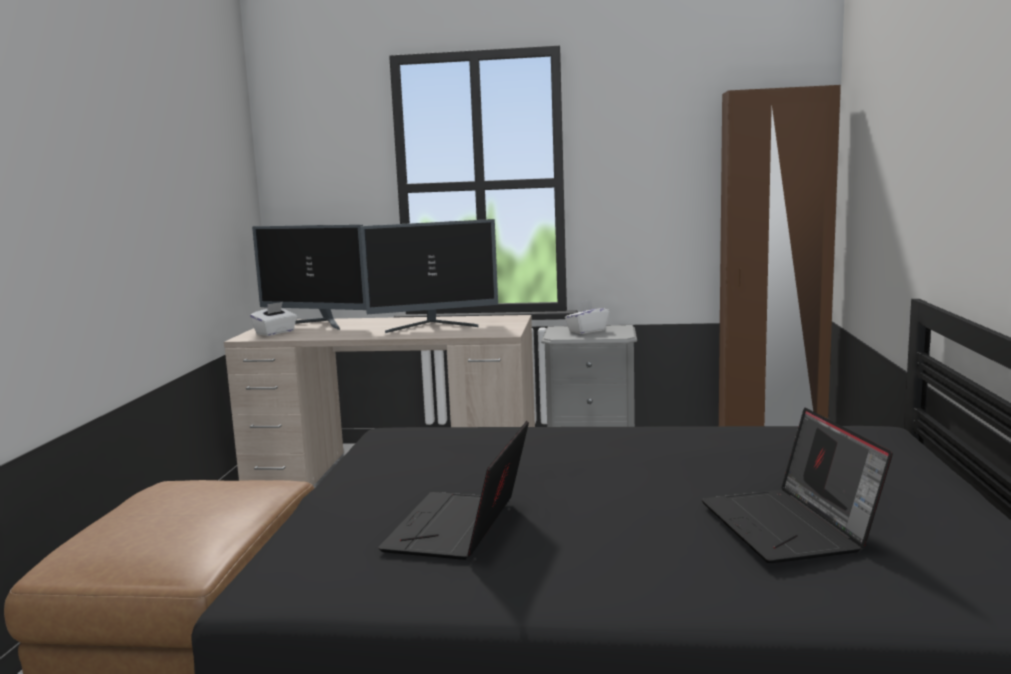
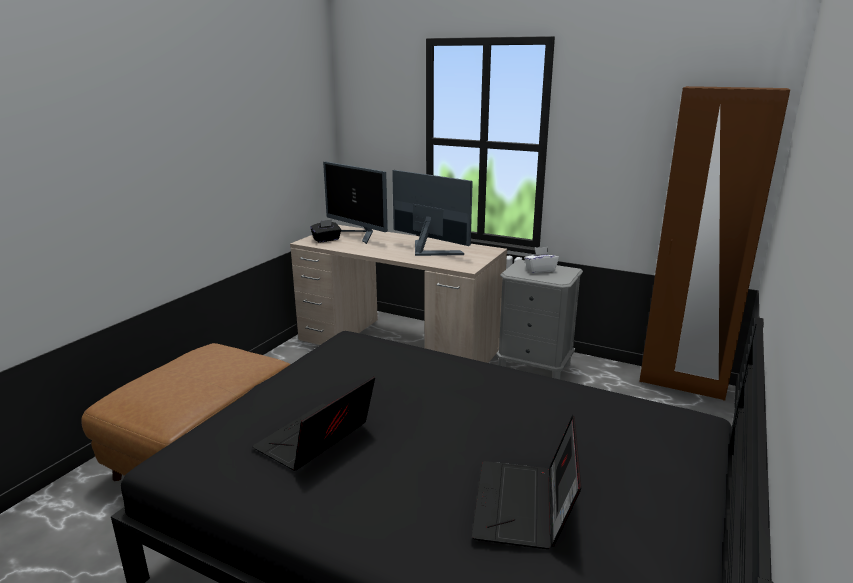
camera: 20 degrees right, 10 degrees up
(275, 333) = (326, 239): white tissue box -> black tissue box
(433, 326) = (428, 251): monitor -> monitor turned 150 degrees counterclockwise

